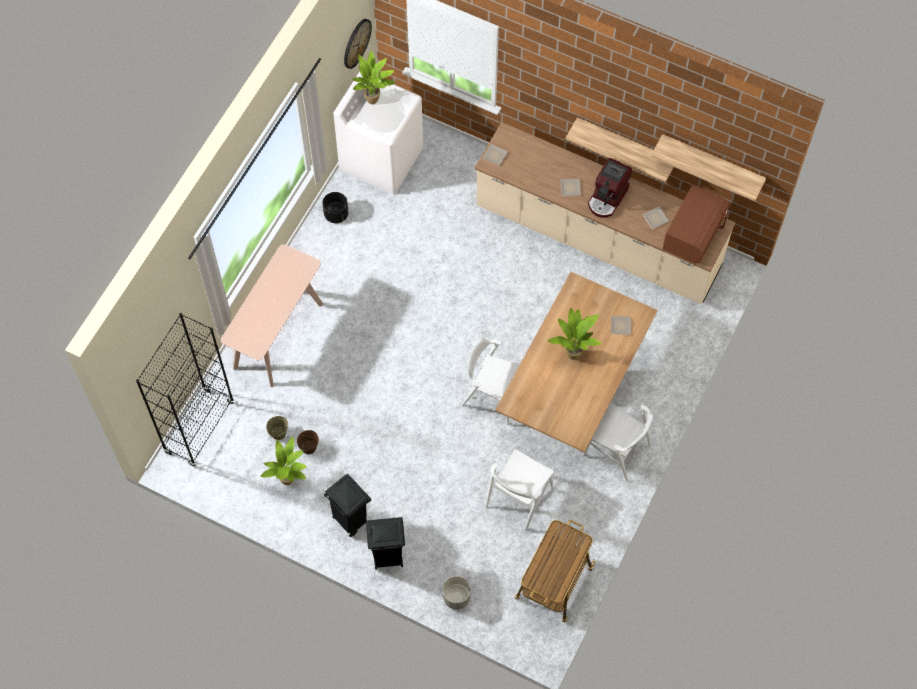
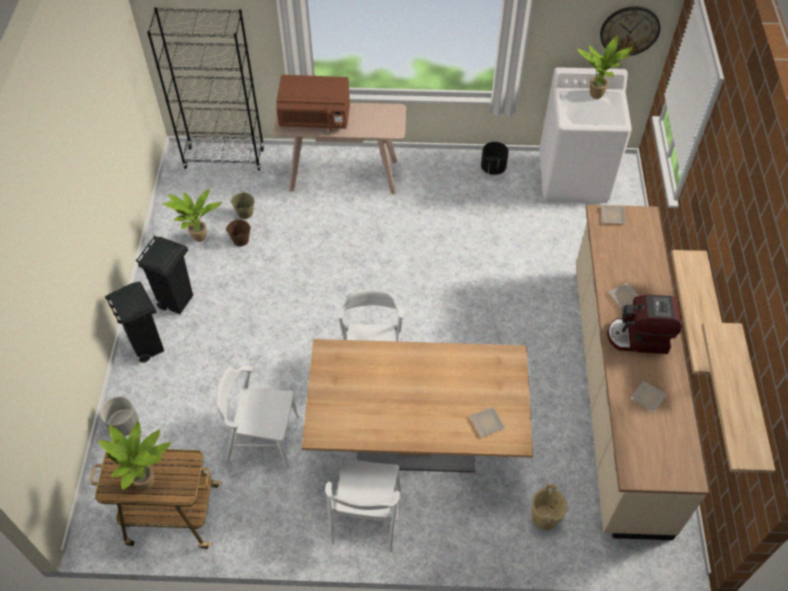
camera: 65 degrees right, 10 degrees down
(572, 353) = (423, 386): potted plant -> potted plant (148, 481)
(669, 335) = (545, 517): none -> beige bucket
(693, 234) = (656, 449): brown microwave -> brown microwave (315, 119)

